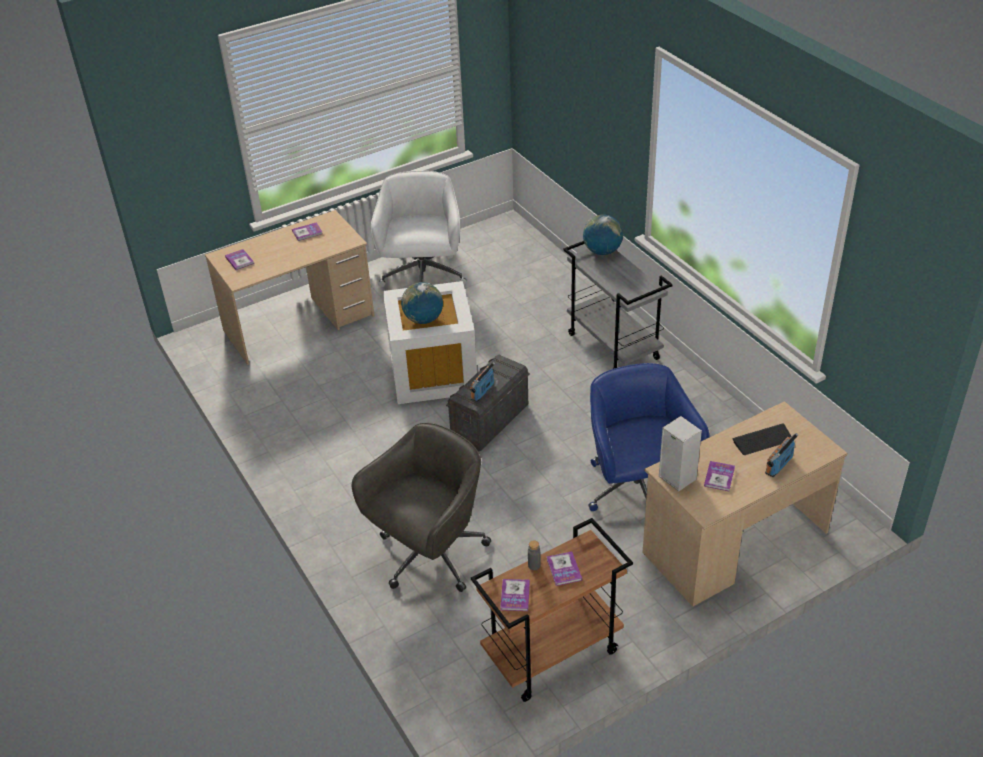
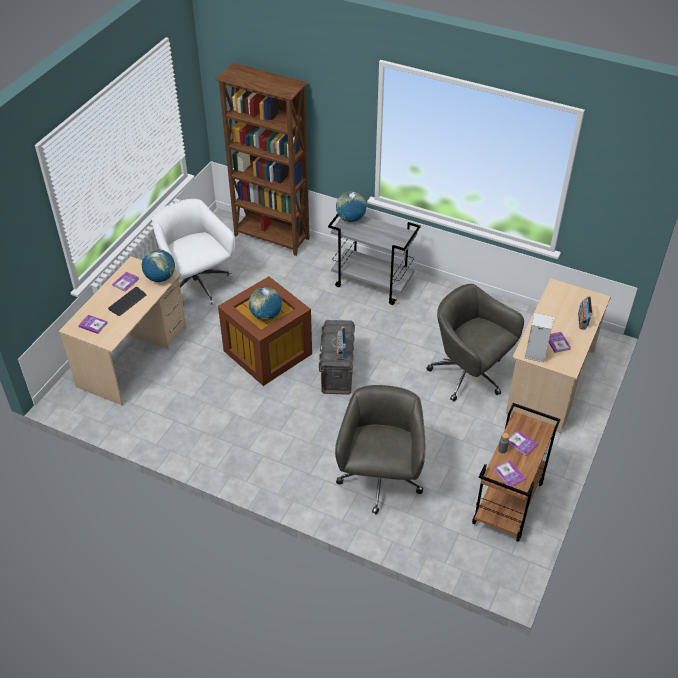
camera: 35 degrees left, 5 degrees up
(343, 240) = (160, 278): none -> globe
(432, 374) = (267, 353): white storage box -> brown storage box
(544, 259) = (272, 238): none -> brown bookcase
(637, 491) = (469, 375): blue office chair -> grey office chair
(762, 440) = (560, 308): keyboard -> keyboard (127, 302)

